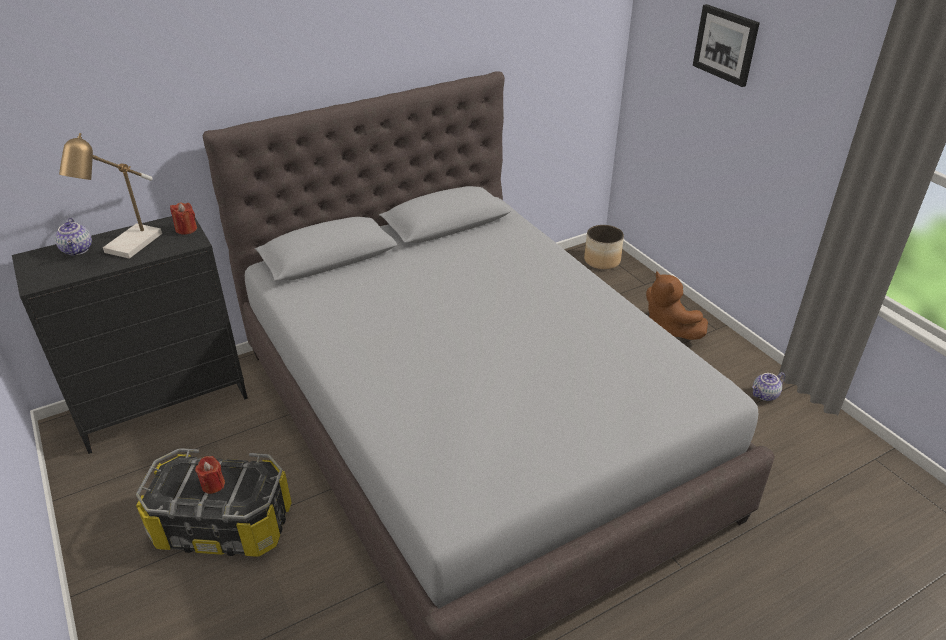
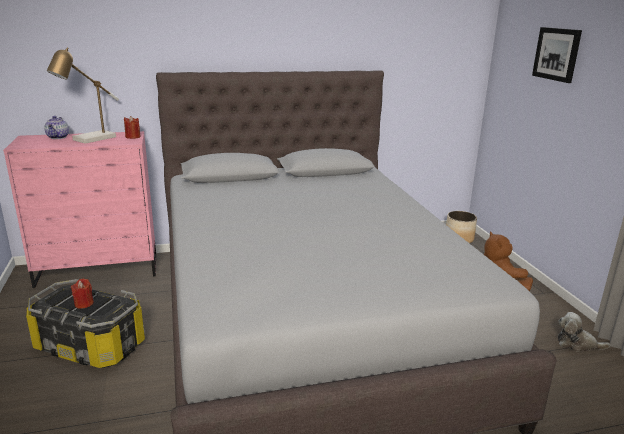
camera: 15 degrees right, 15 degrees down
(164, 403) = (99, 270): black dresser -> pink dresser
(765, 395) = (577, 344): teapot -> plush toy

